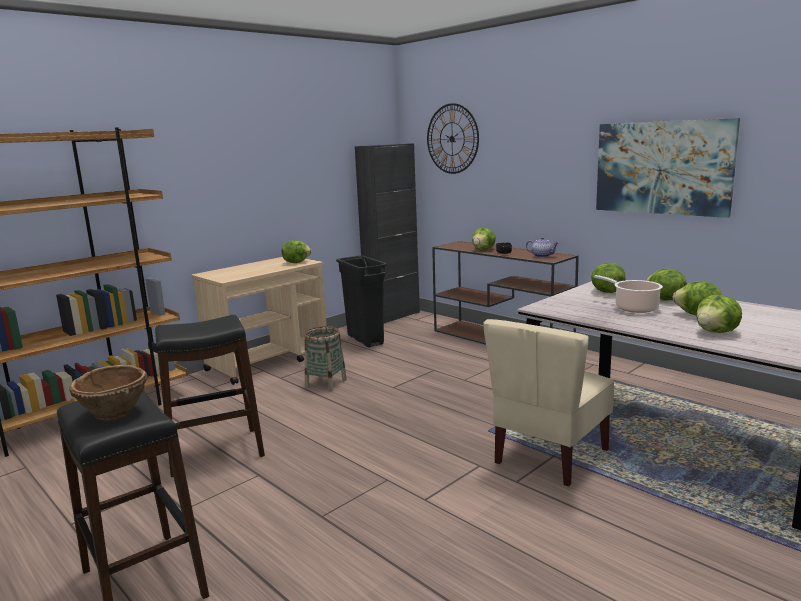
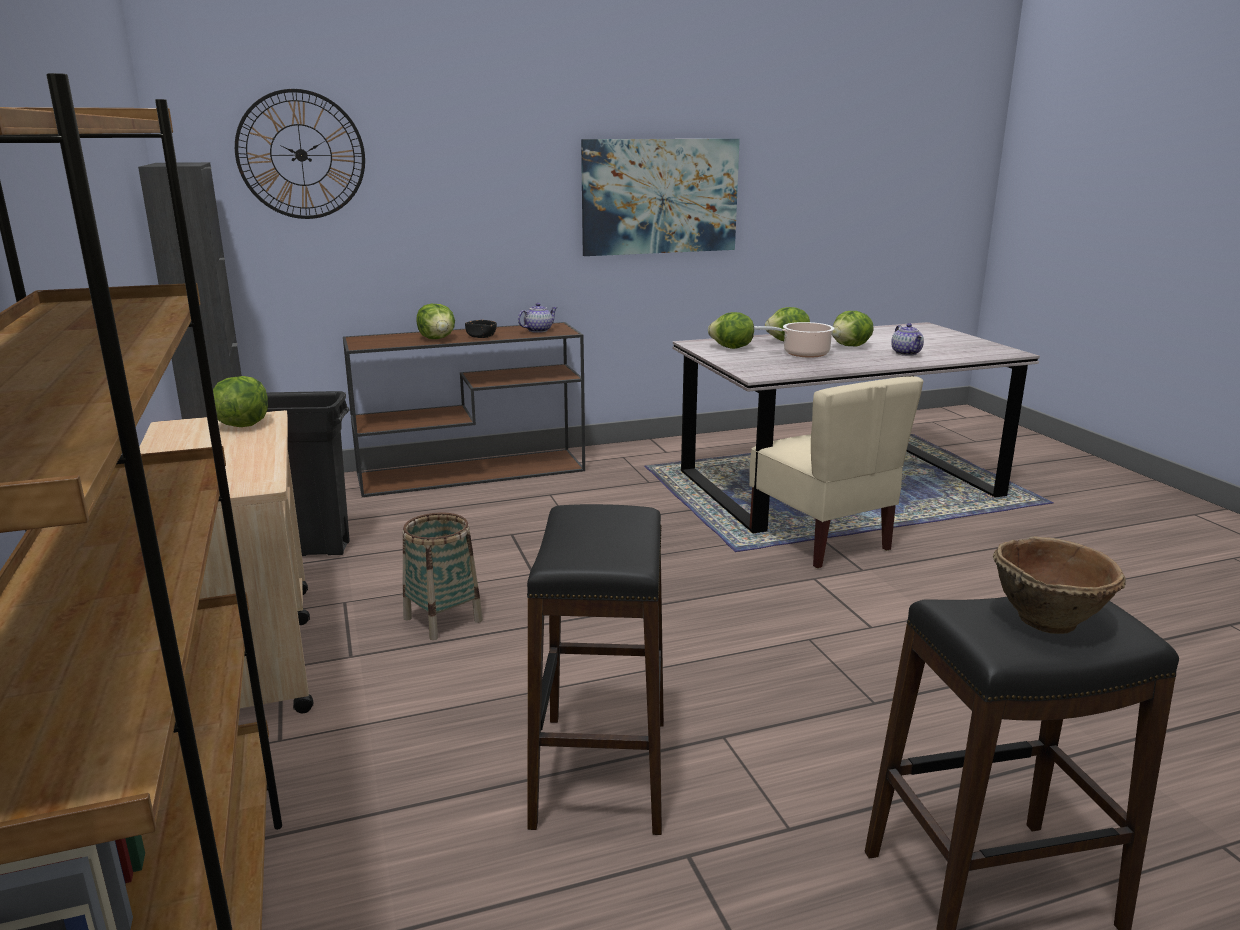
camera: 65 degrees left, 5 degrees up
(717, 332) = (907, 353): lettuce -> teapot

